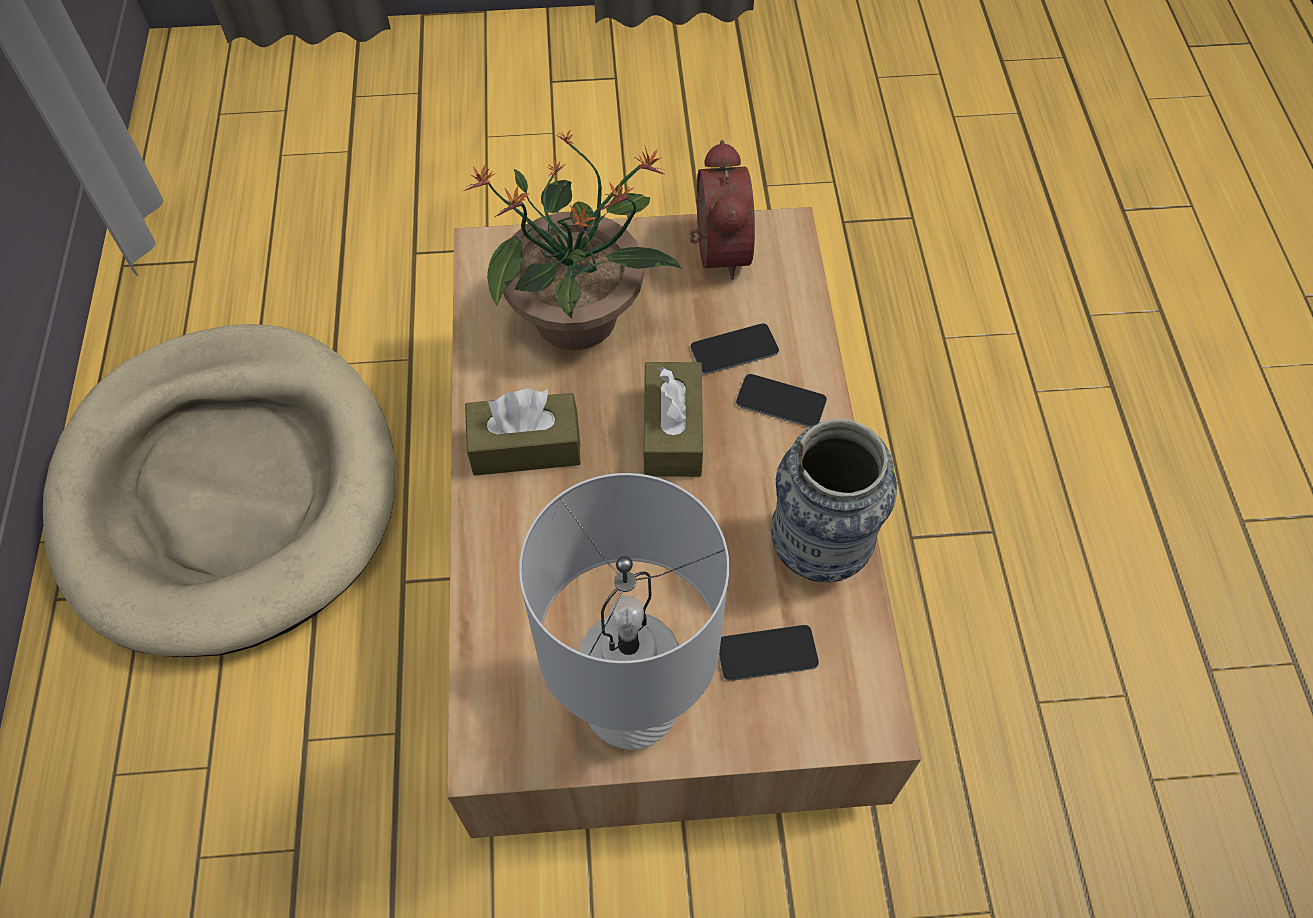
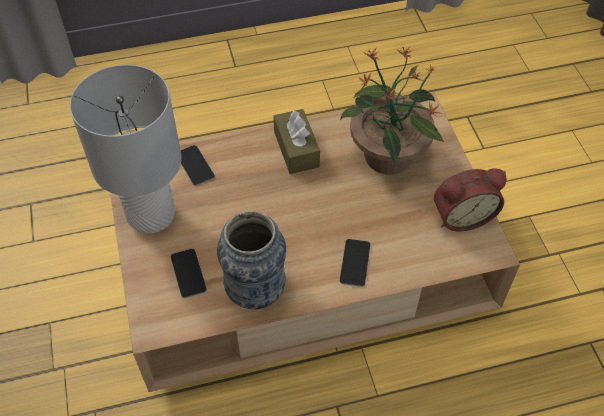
camera: 80 degrees right, 5 degrees down
(229, 490) = (294, 80): beige dog bed -> none
(672, 431) = (321, 212): brown tissue box -> none
(734, 349) = (387, 234): phone -> phone (195, 165)

